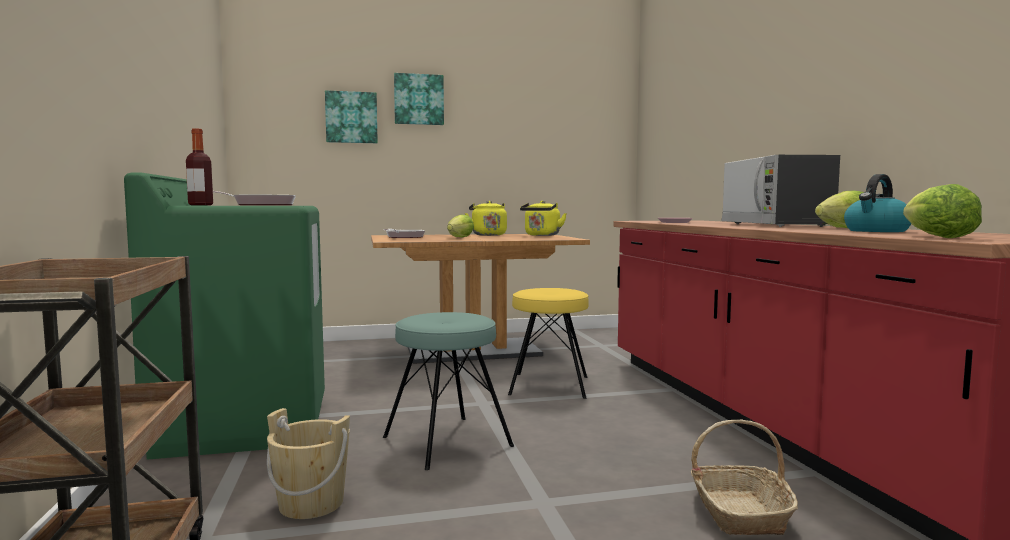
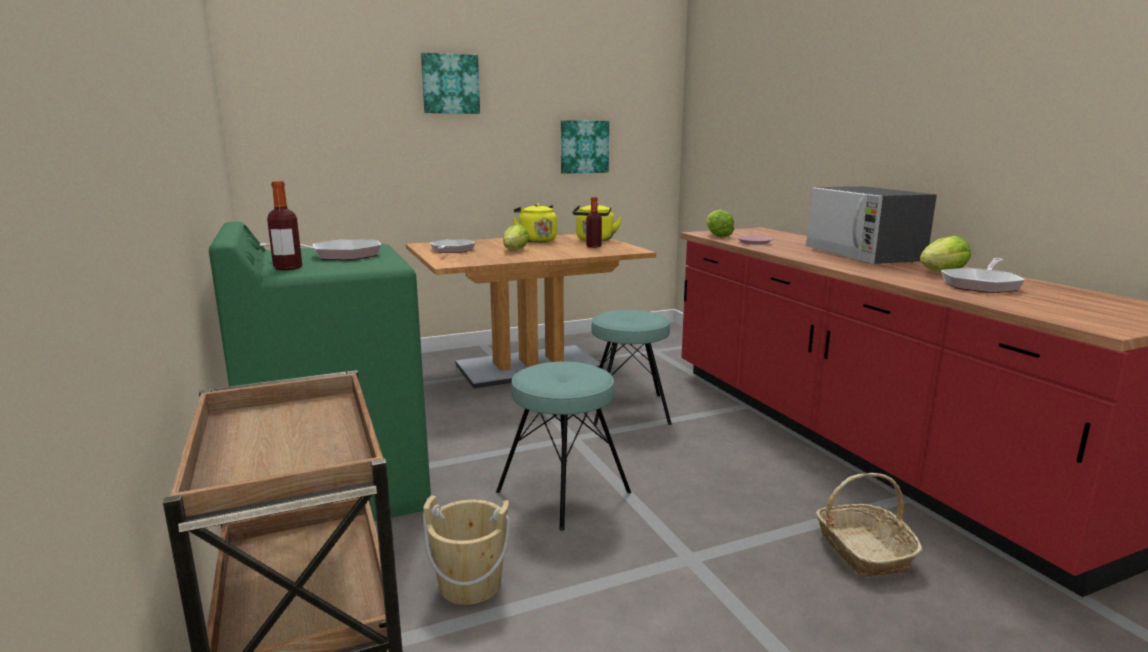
camera: 10 degrees left, 10 degrees up
(351, 117) = (374, 106): picture -> picture (584, 147)
(535, 237) = (593, 246): none -> bottle
(549, 385) = (628, 409): yellow stool -> turquoise stool
(876, 231) = (981, 285): kettle -> frying pan
(937, 237) = (1059, 314): lettuce -> lettuce (717, 236)

